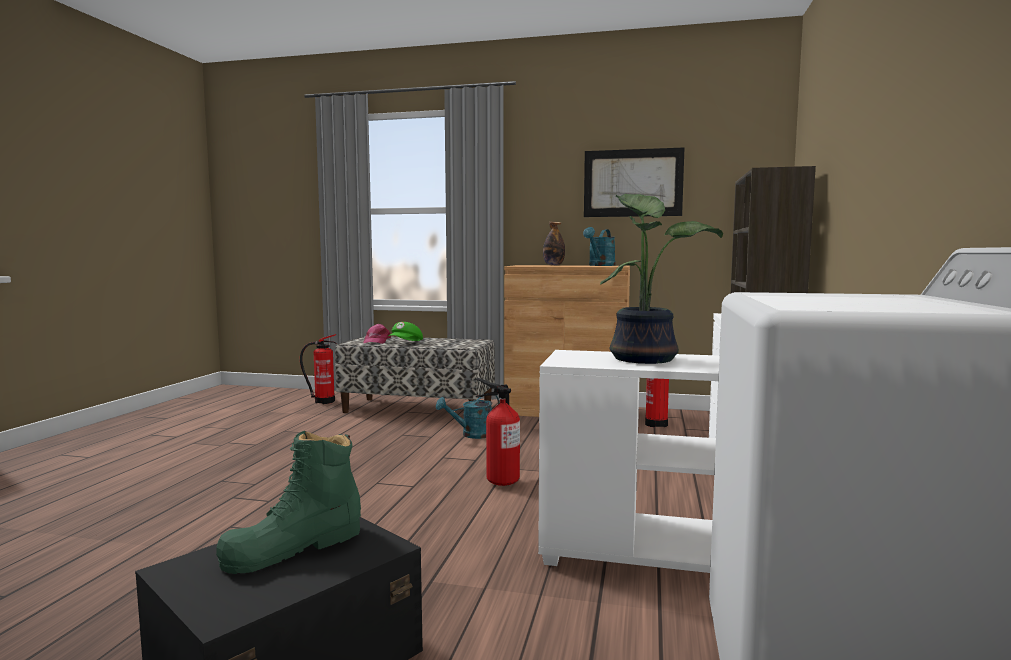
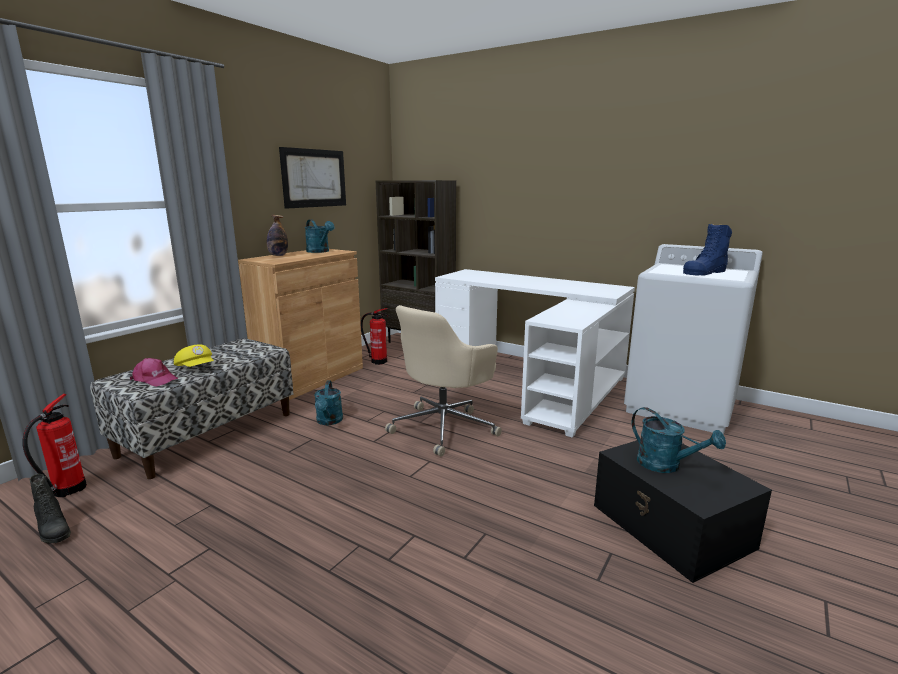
camera: 70 degrees left, 10 degrees up
(276, 410) = (53, 531): none -> black boot
(294, 547) = (666, 465): green boot -> turquoise watering can
(406, 343) = (196, 368): green cap -> yellow cap
(502, 481) = (444, 427): fire extinguisher -> beige office chair
(645, 358) = (566, 312): potted plant -> none
(846, 301) = (705, 272): none -> blue boot

